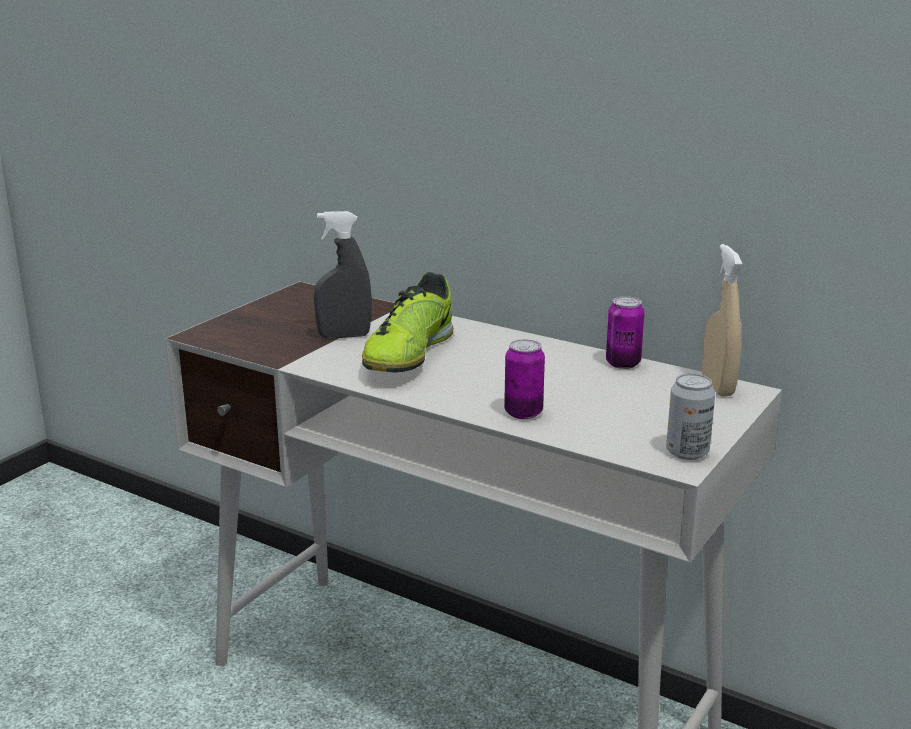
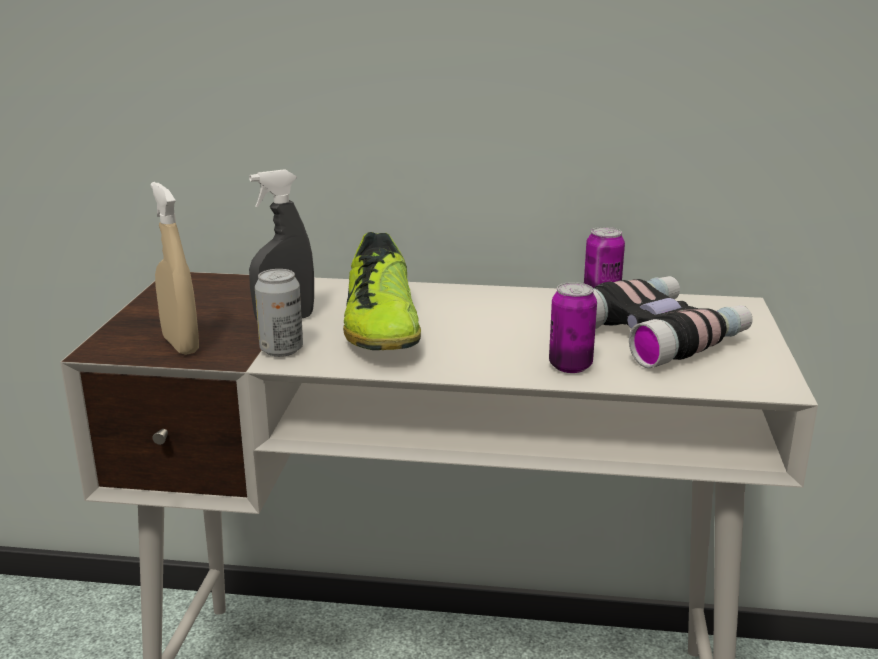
camera: 25 degrees left, 0 degrees up
(634, 402) = (658, 334): none -> binoculars
(687, 452) = (766, 373): can -> can (281, 350)
(717, 387) = (710, 305): beige spray bottle -> beige spray bottle (180, 345)

